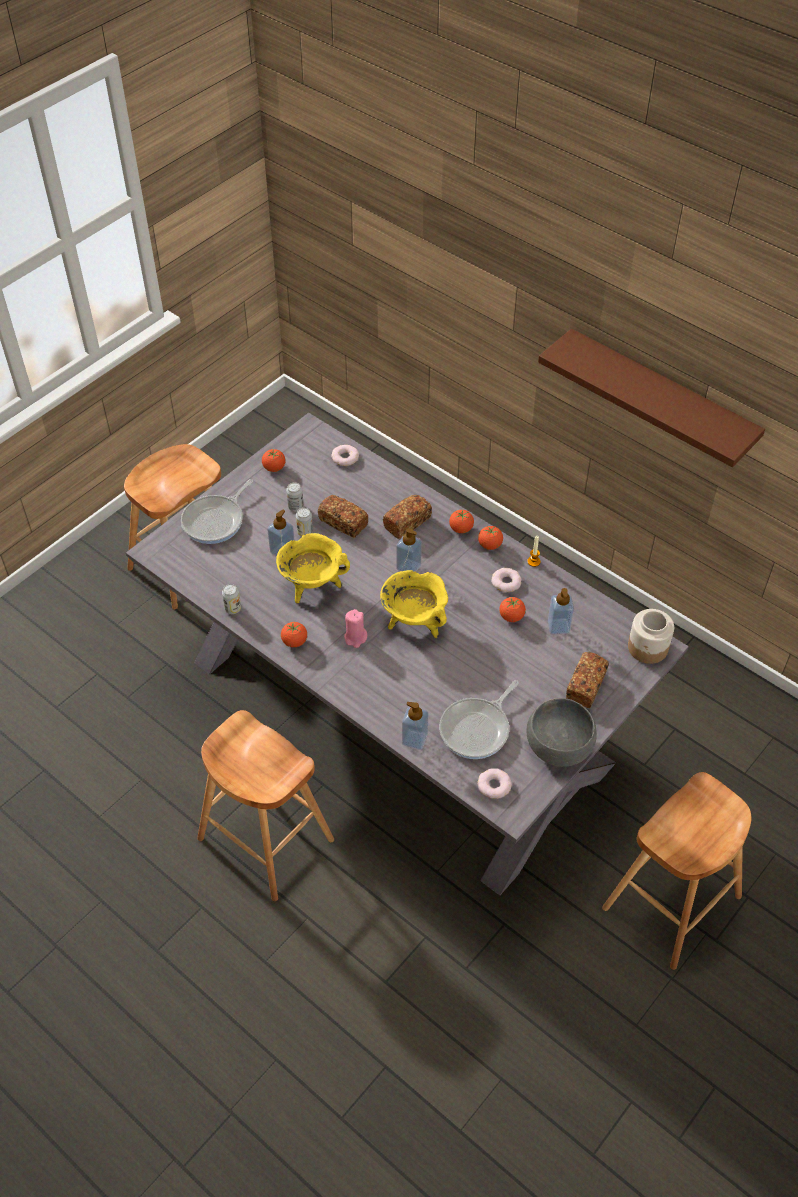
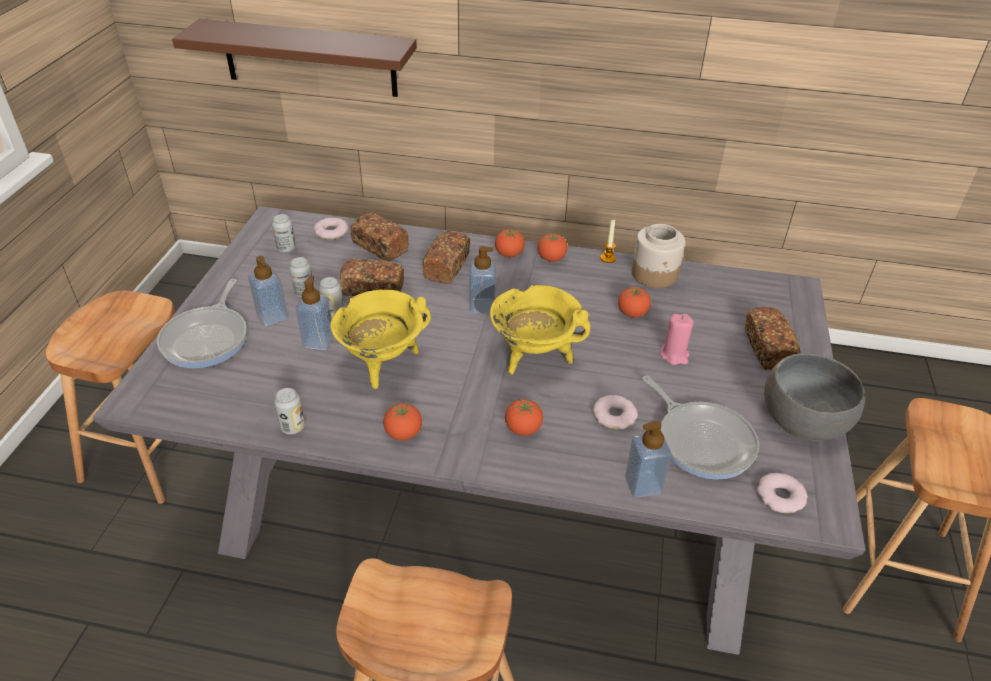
camera: 30 degrees left, 10 degrees down
(274, 468) = (252, 264): tomato -> tomato (523, 429)
(305, 461) = (286, 248): none -> can
(355, 638) = (478, 399): pink candle -> pink candle (674, 355)
(371, 485) = (380, 247): none -> bread
(477, 729) = (702, 440): frying pan -> frying pan turned 45 degrees counterclockwise
(506, 582) = (598, 285): donut -> donut (614, 416)
(558, 626) = (686, 305): soap dispenser -> soap dispenser (272, 317)
(648, 648) = (787, 292): jar -> jar (655, 274)
(660, 399) = (653, 59): brown shelf -> brown shelf (309, 58)

